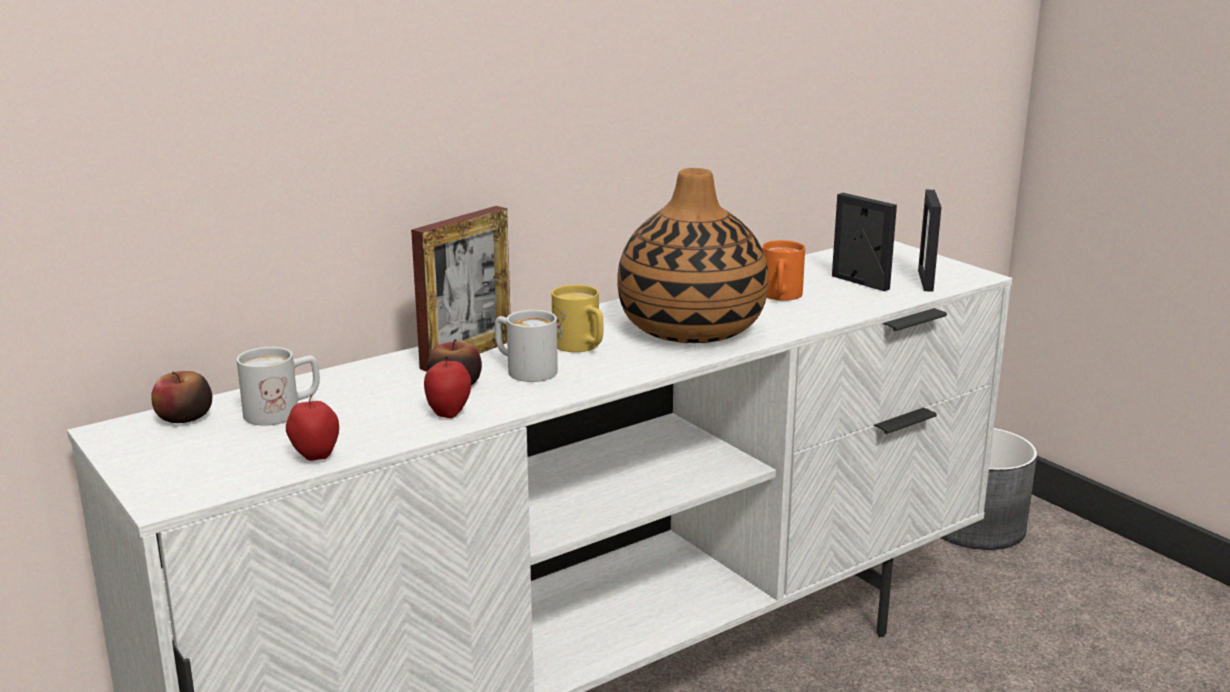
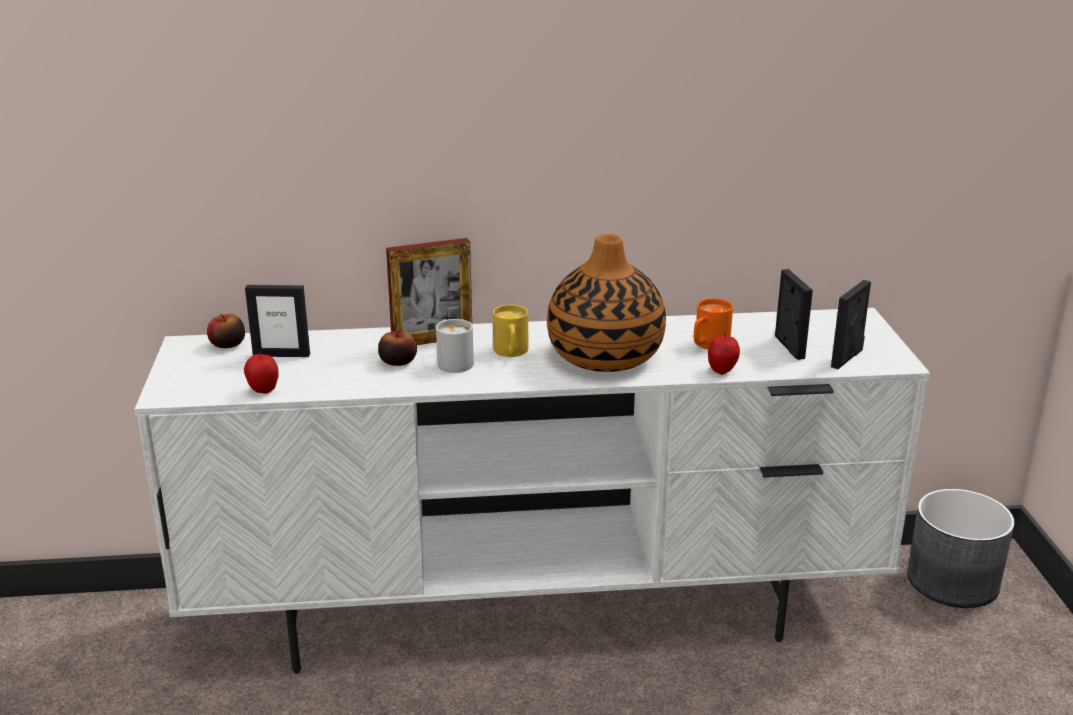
camera: 30 degrees right, 5 degrees up
(283, 412) = (281, 354): white mug -> picture frame
(449, 413) = (369, 381): apple -> apple (722, 371)

